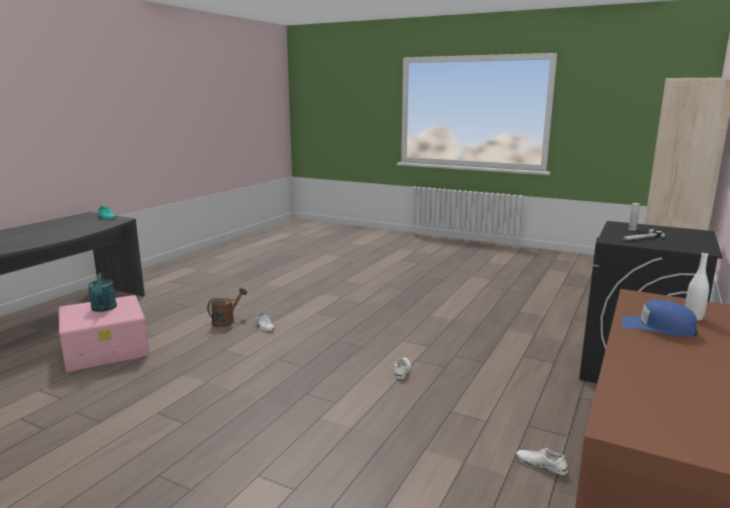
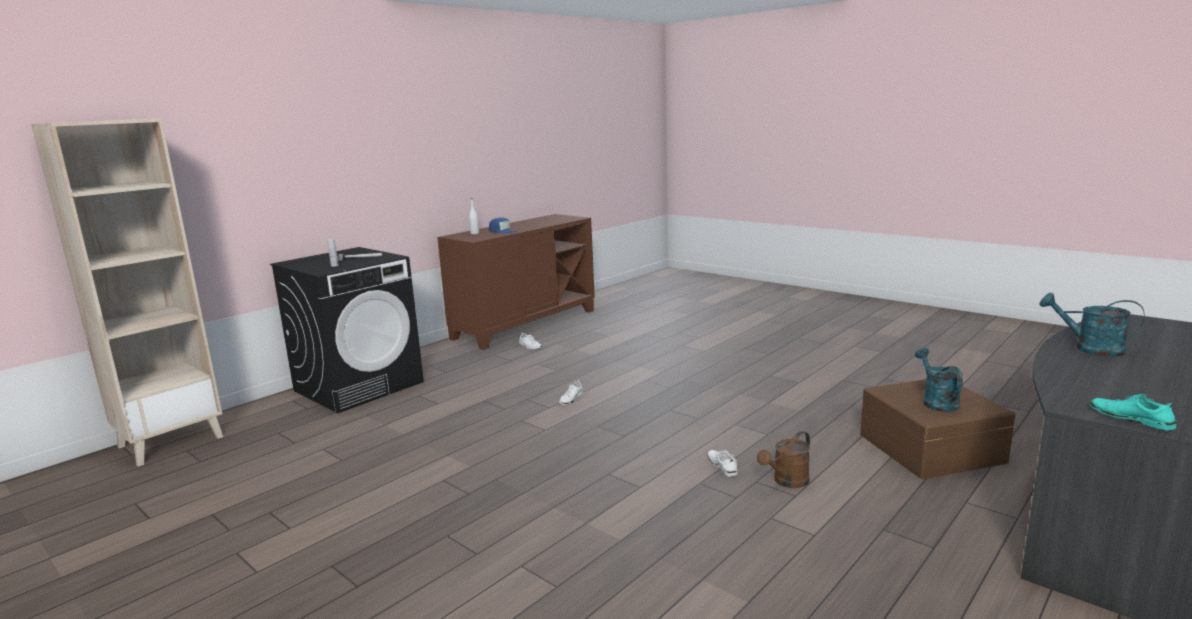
camera: 165 degrees left, 0 degrees up
(43, 239) = (1089, 349): none -> turquoise watering can
(106, 348) = (929, 448): pink storage box -> brown storage box

